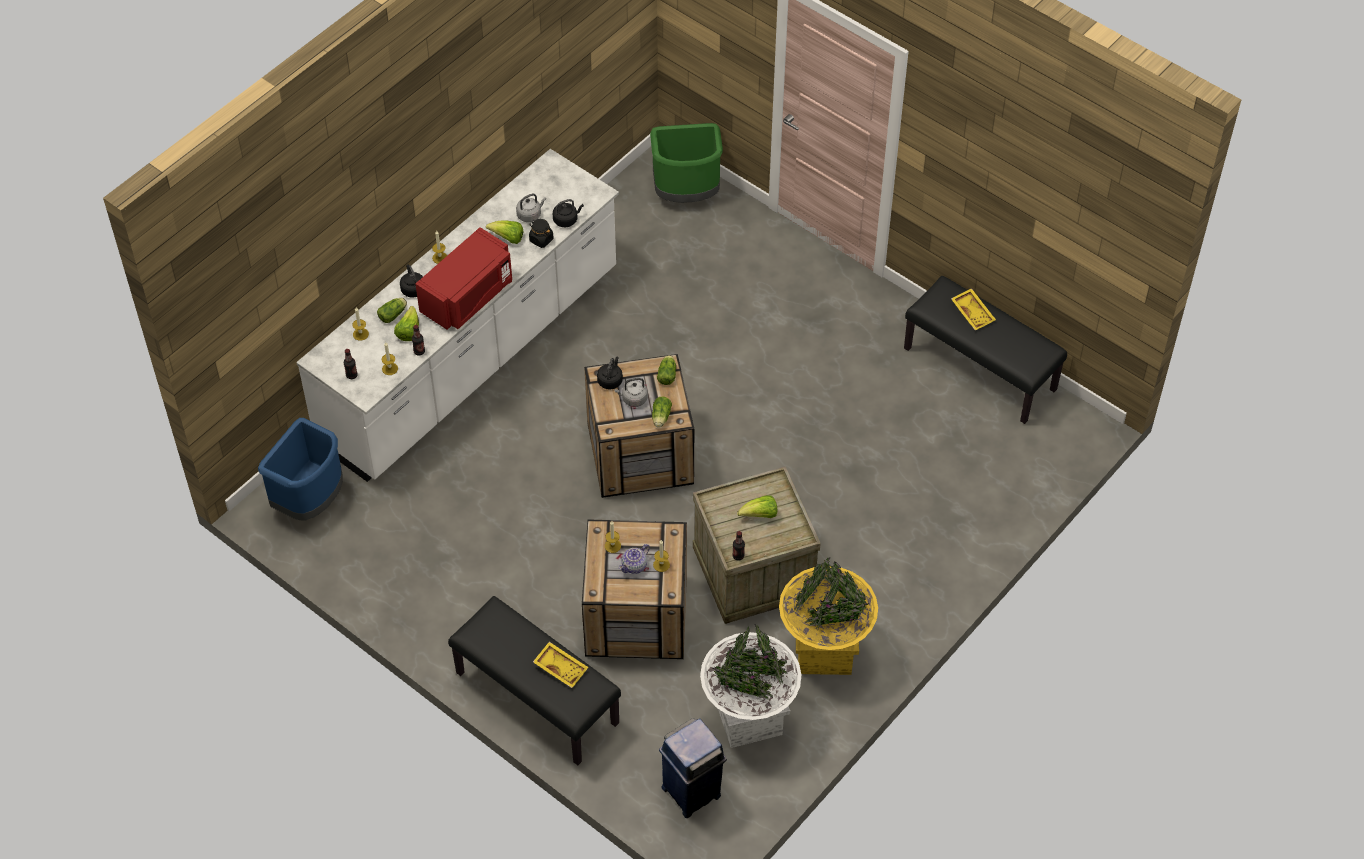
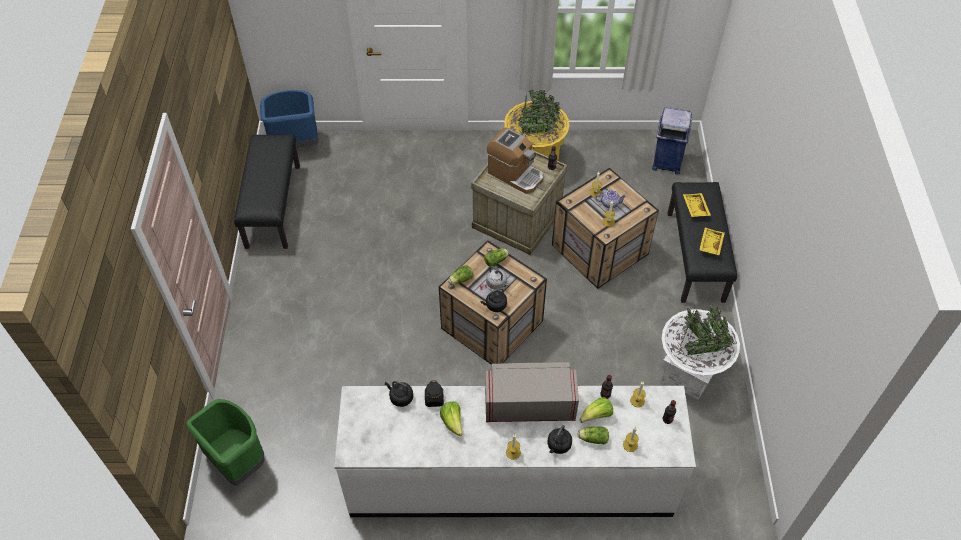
camera: 130 degrees left, 0 degrees up
(311, 500) = (712, 479): blue trash can -> blue trash can (295, 145)
(468, 296) = (529, 404): red microwave -> grey microwave
(530, 215) = (416, 425): grey kettle -> none
(749, 718) = (604, 166): white planter -> white planter (688, 375)
(760, 515) = (515, 174): lettuce -> coffee machine
(973, 313) = (258, 183): yellow tray -> yellow tray (710, 244)

